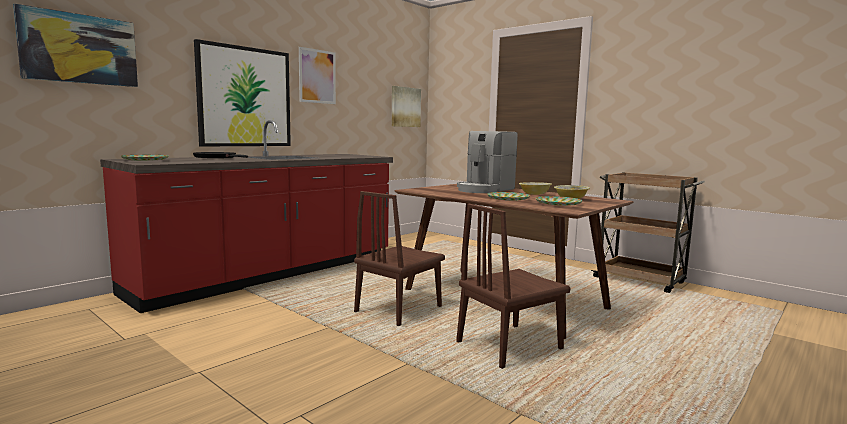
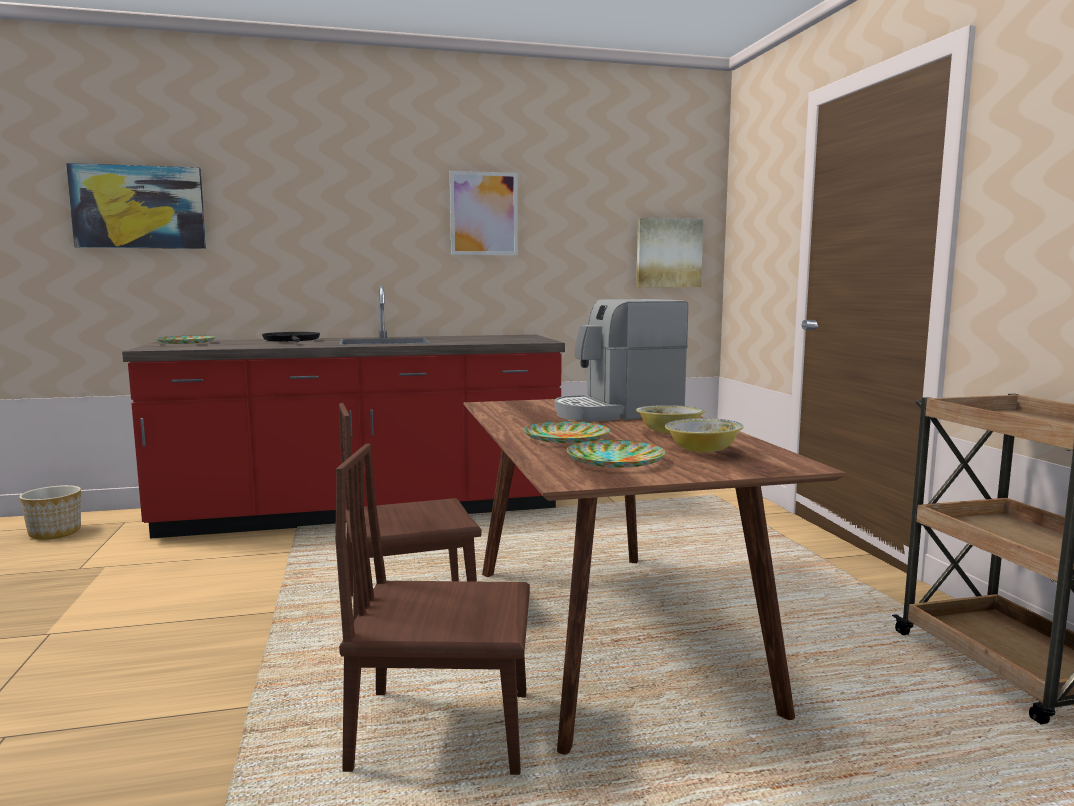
camera: 35 degrees right, 0 degrees up
(35, 326) = (54, 533): none -> planter
(245, 97) = (359, 253): picture -> none

